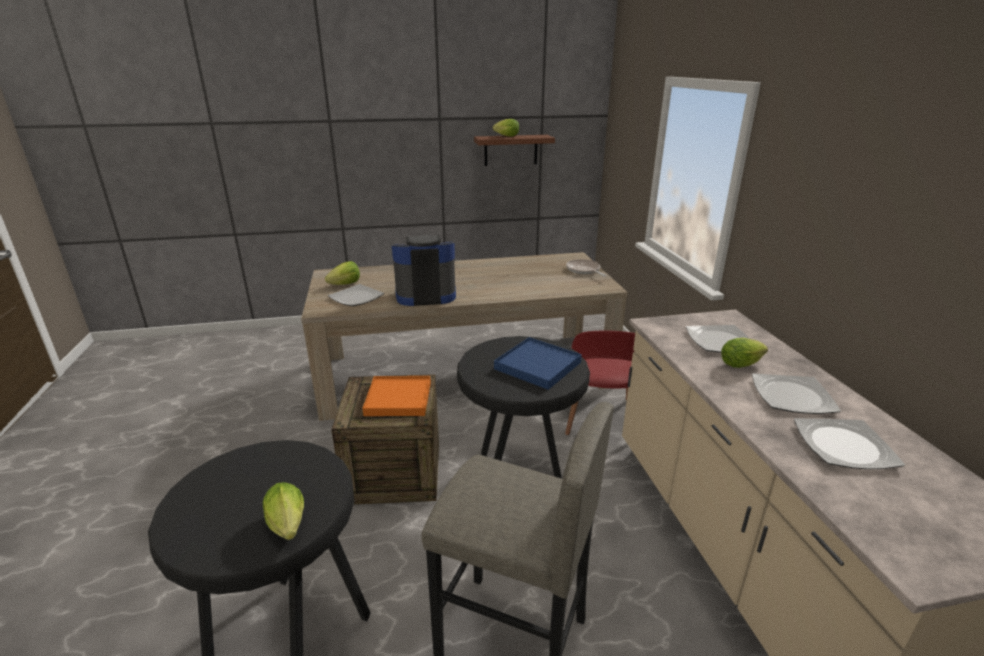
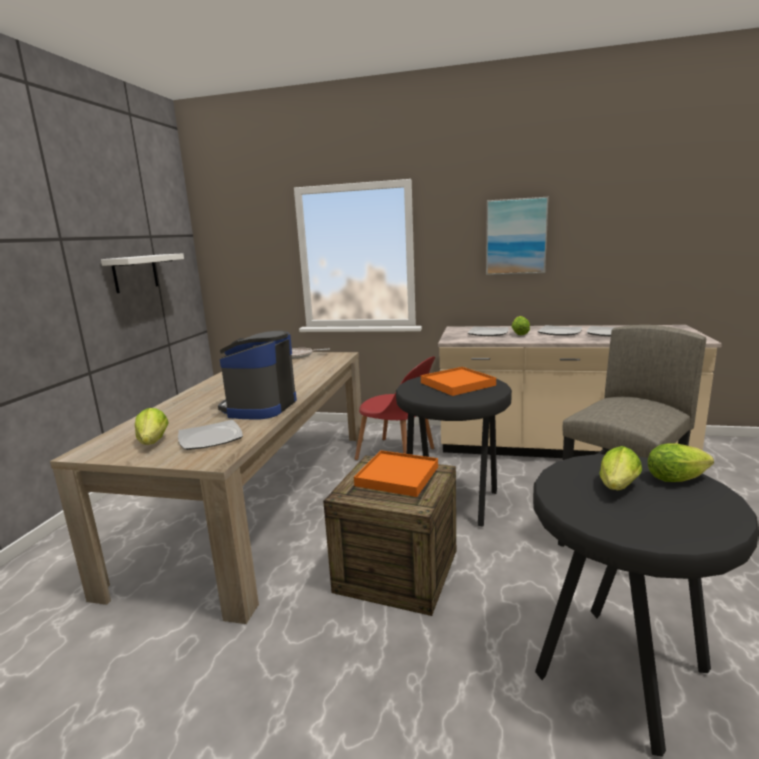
camera: 65 degrees left, 10 degrees down
(505, 136) = (135, 256): lettuce -> lettuce (617, 489)
(510, 150) = (135, 273): brown shelf -> white shelf
(537, 366) = (458, 384): blue tray -> orange tray
(851, 212) = (516, 236): none -> picture

